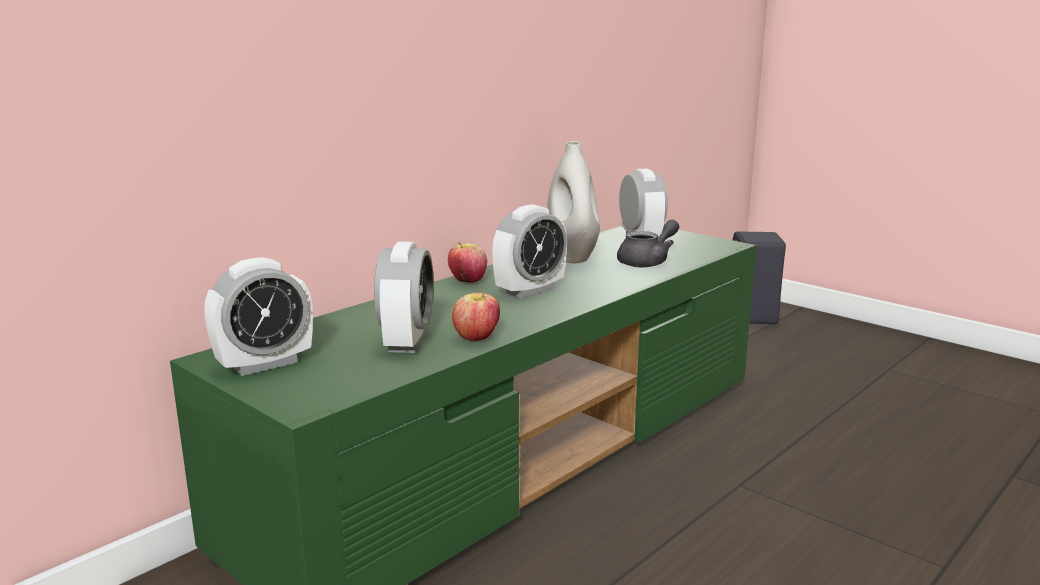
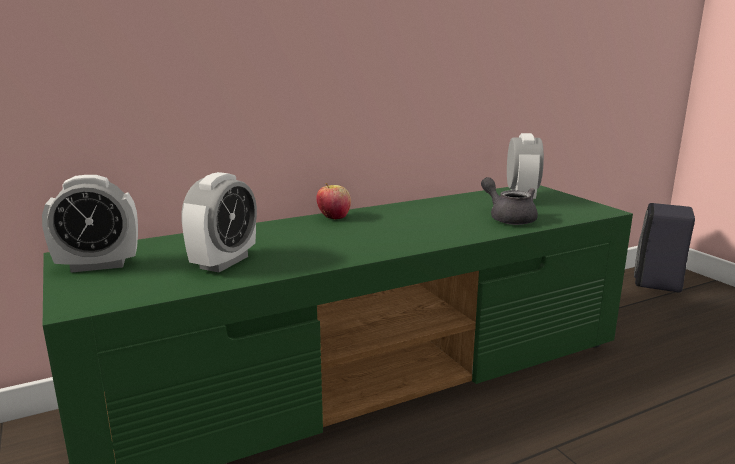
camera: 20 degrees right, 0 degrees up
(476, 338) = (283, 267): apple -> none
(530, 291) = (375, 231): alarm clock -> none
(572, 257) = (444, 207): white vase -> none
(648, 262) = (509, 218): grey teapot -> grey teapot turned 105 degrees counterclockwise

